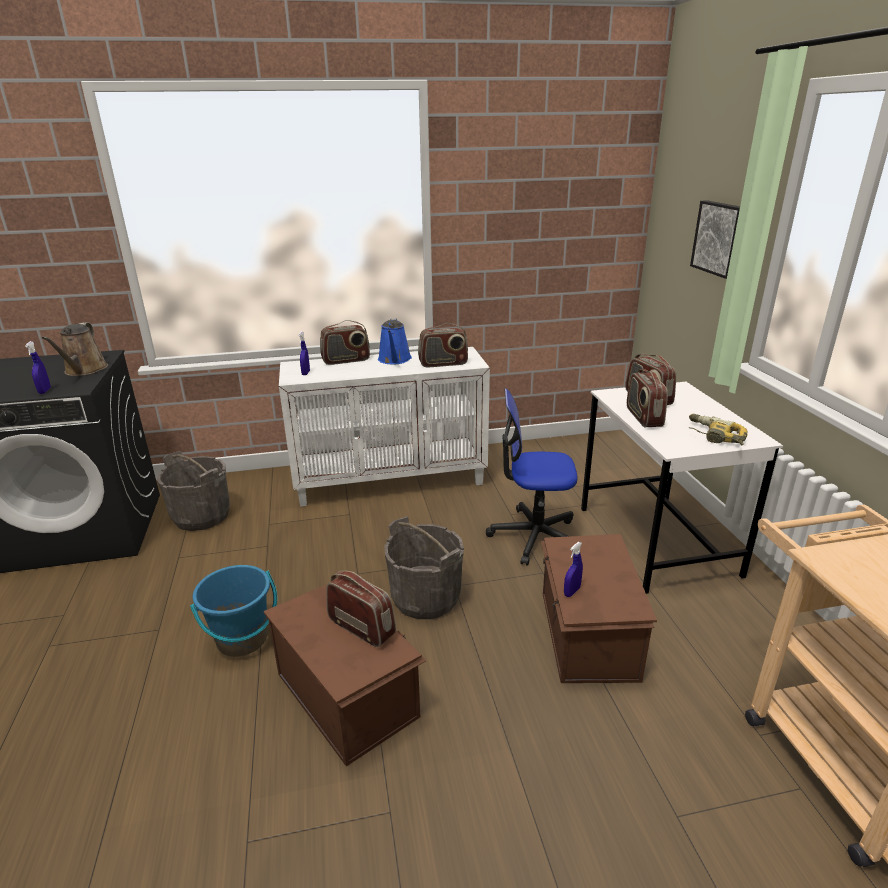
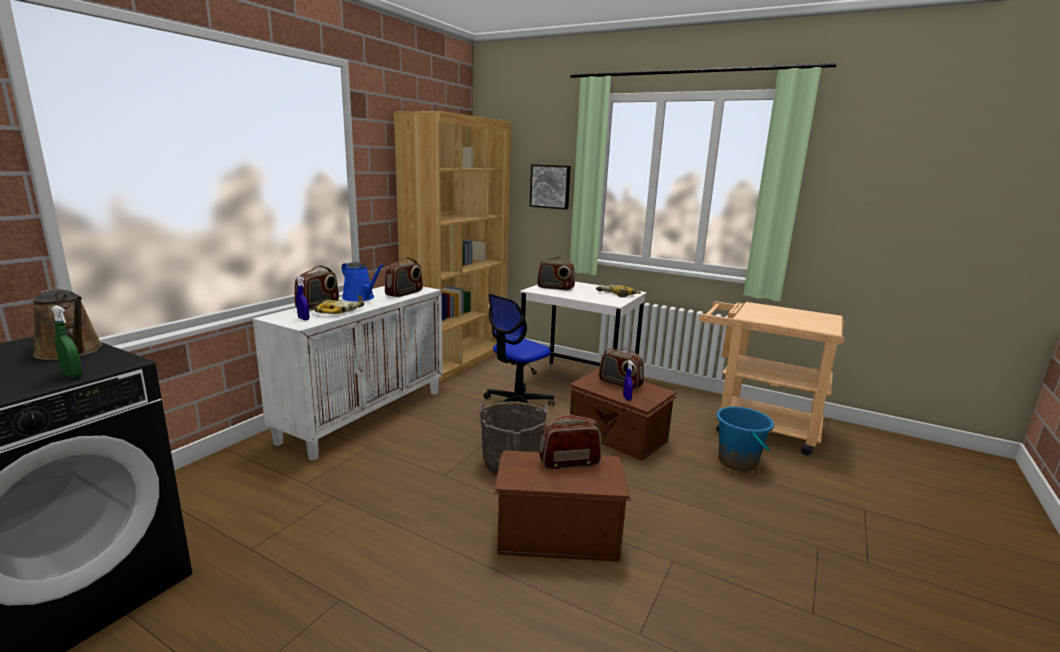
camera: 50 degrees left, 10 degrees down
(45, 391) = (72, 375): blue spray bottle -> green spray bottle
(202, 516) = (212, 511): grey bucket -> none
(242, 639) = (431, 556): blue bucket -> blue bucket (738, 462)
(344, 371) = (337, 311): none -> power drill
(562, 451) = (457, 359): none -> brown bookcase
(643, 417) = (573, 295): radio -> radio (620, 383)

